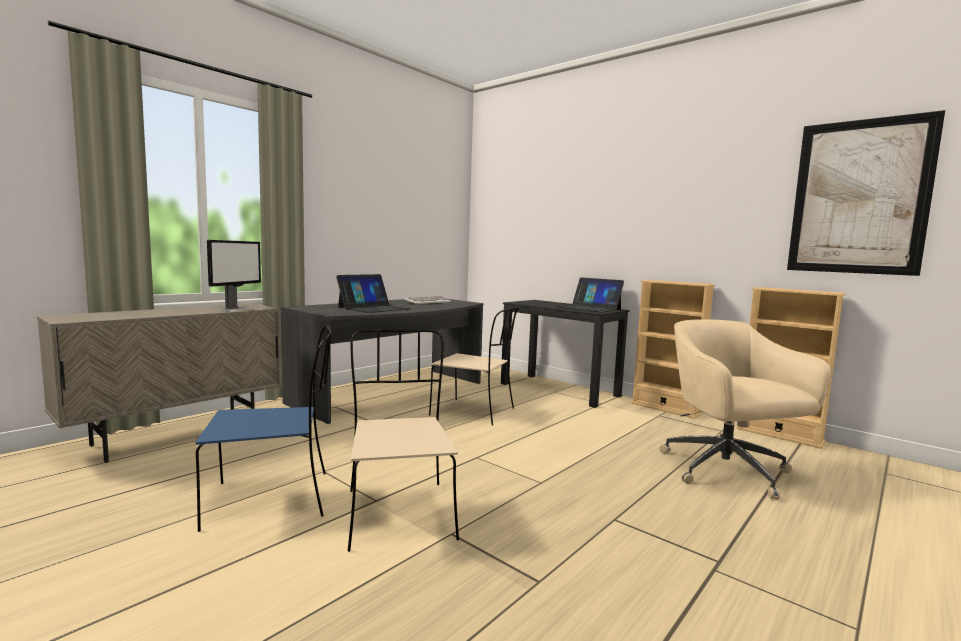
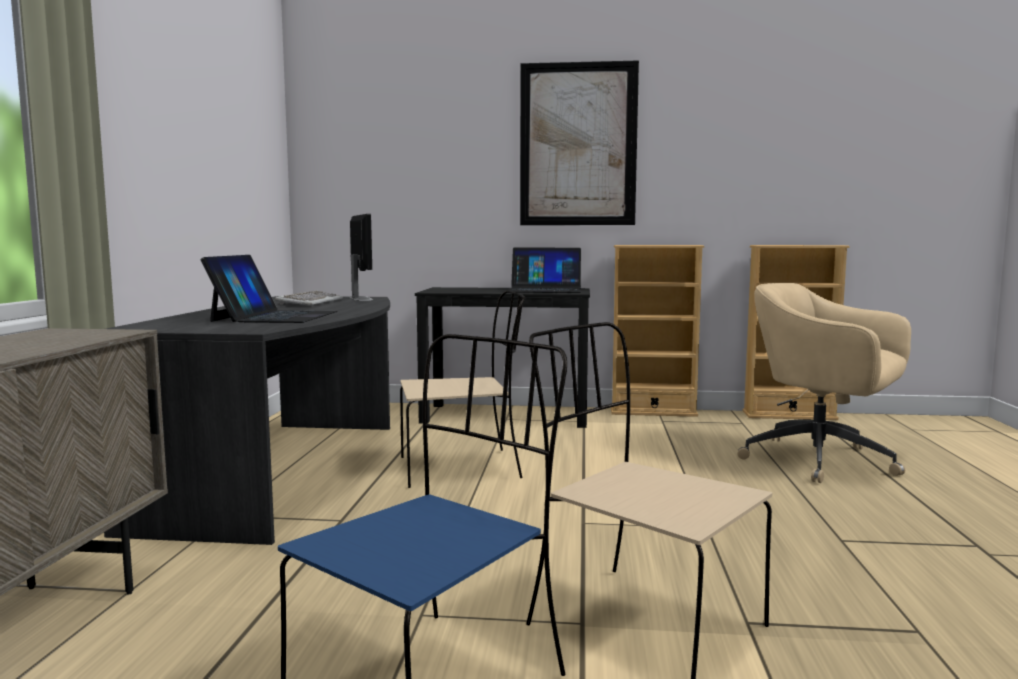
camera: 35 degrees left, 0 degrees up
(235, 309) = (70, 339): monitor -> monitor (361, 298)
(859, 197) = (845, 139): picture -> picture (578, 144)

